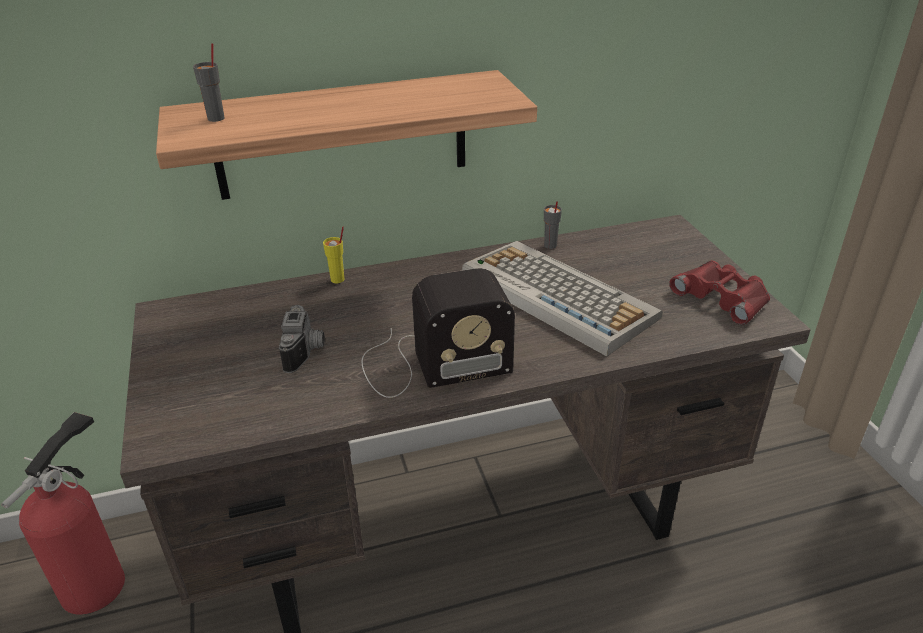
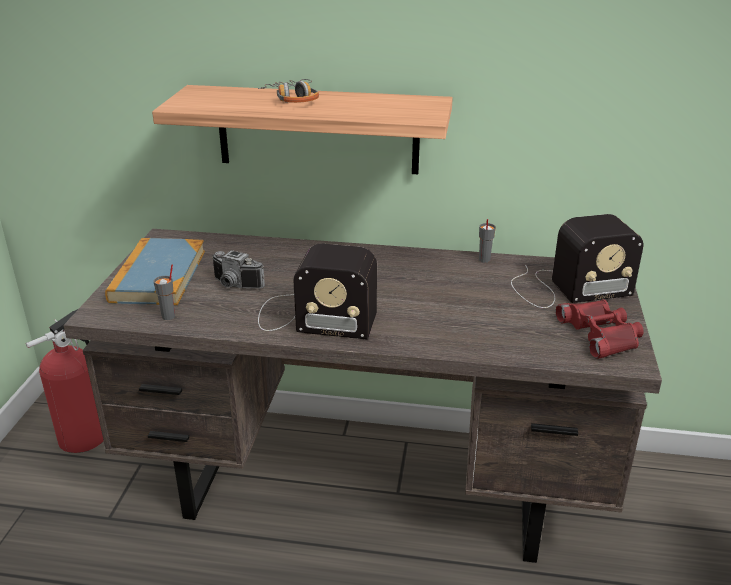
camera: 25 degrees right, 5 degrees down
(197, 365) = (158, 276): none -> book
(216, 118) = (212, 97): grey cup -> grey cup (169, 316)
(306, 351) = (234, 286): camera -> camera turned 90 degrees clockwise
(325, 103) = (293, 99): none -> headphones
(338, 279) = (296, 245): yellow cup -> none
(555, 296) = (452, 296): keyboard -> none
(651, 256) = (566, 288): none -> radio

